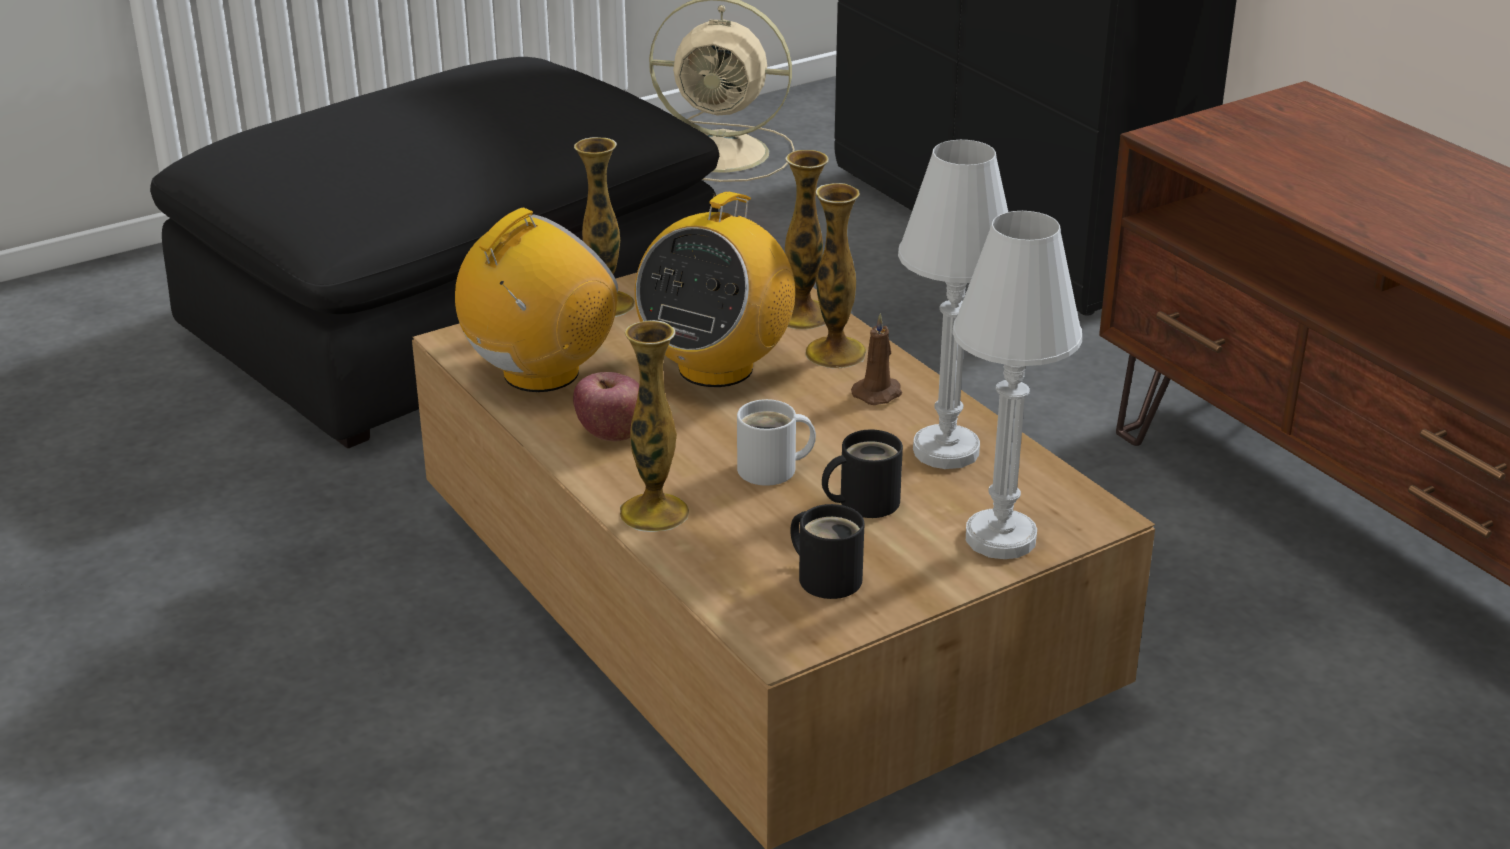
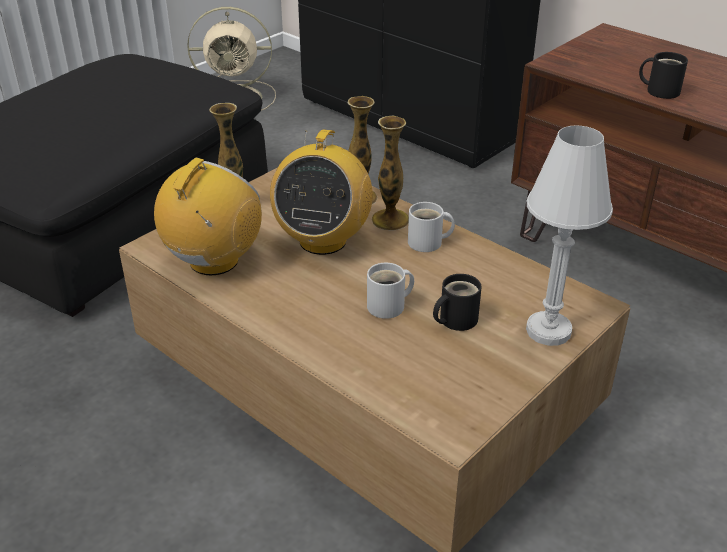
camera: 15 degrees left, 5 degrees up
(611, 434) = (277, 297): apple -> none
(654, 513) = (329, 350): vase -> none
(827, 576) = (458, 377): black mug -> black mug (660, 90)
(878, 393) = (428, 243): brown candle -> white mug
(946, 451) = (486, 276): white table lamp -> none

